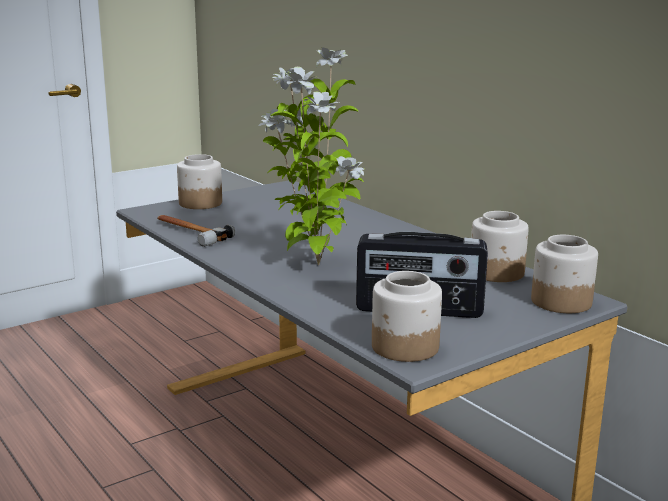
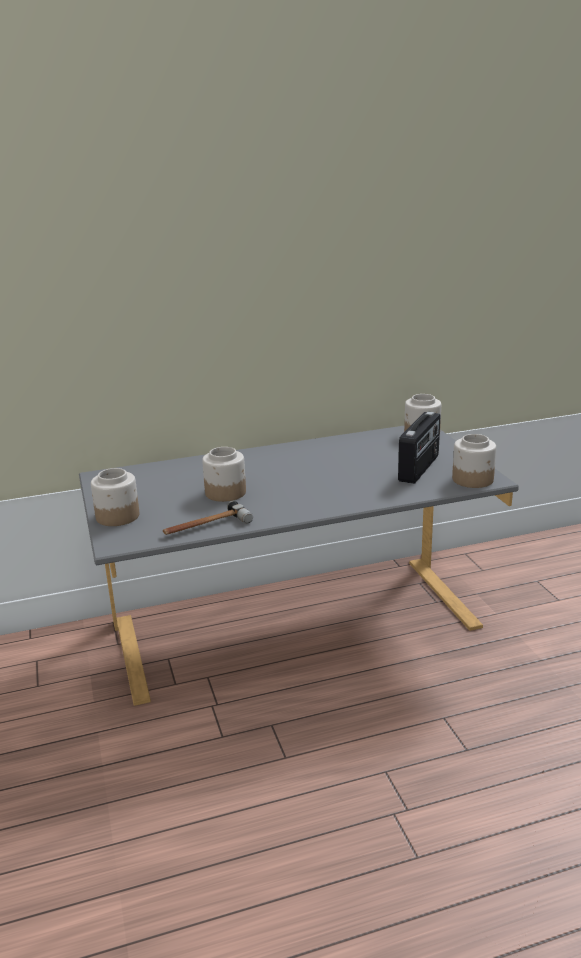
camera: 70 degrees left, 5 degrees up
(314, 265) = (320, 487): potted plant -> none
(497, 273) = (368, 440): jar -> jar (226, 493)

